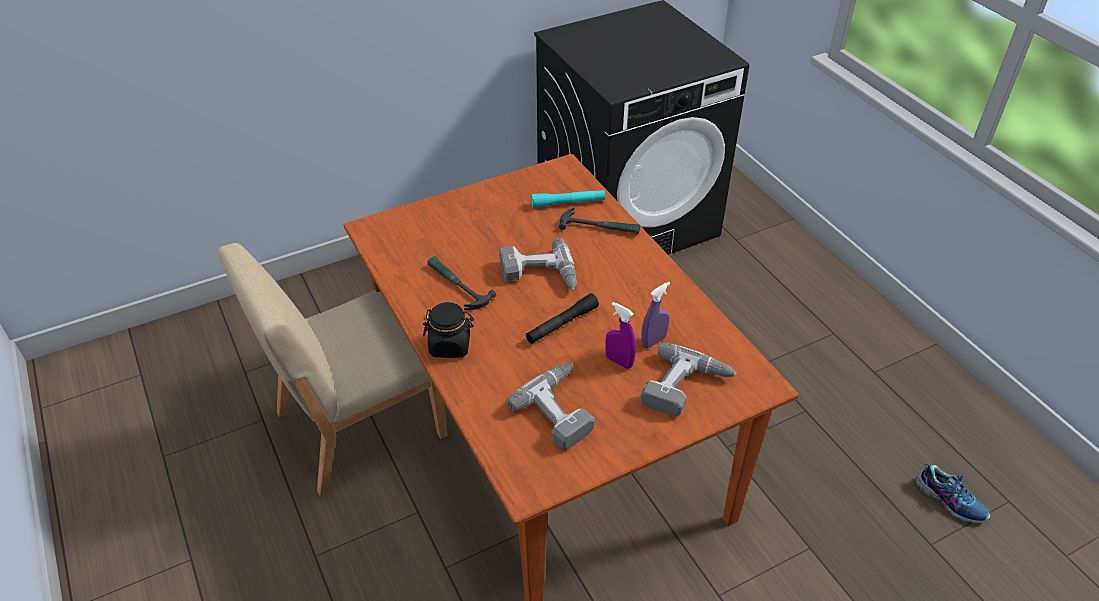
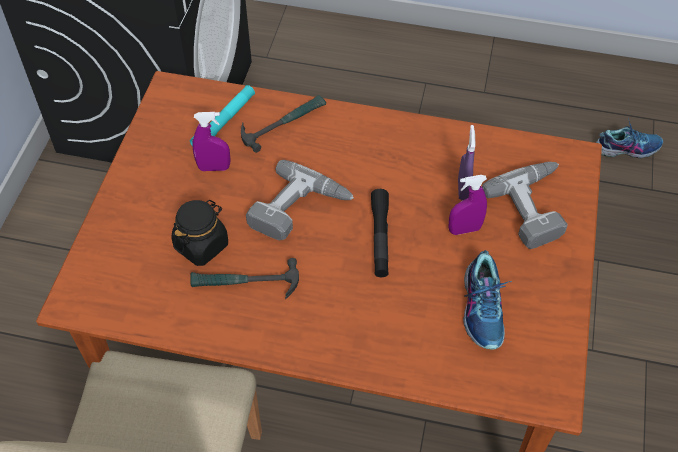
camera: 50 degrees left, 10 degrees up
(450, 345) = (322, 342): black jar -> black jar (201, 245)
(527, 220) = (214, 168): none -> purple spray bottle
(562, 409) = (483, 309): power drill -> shoe

